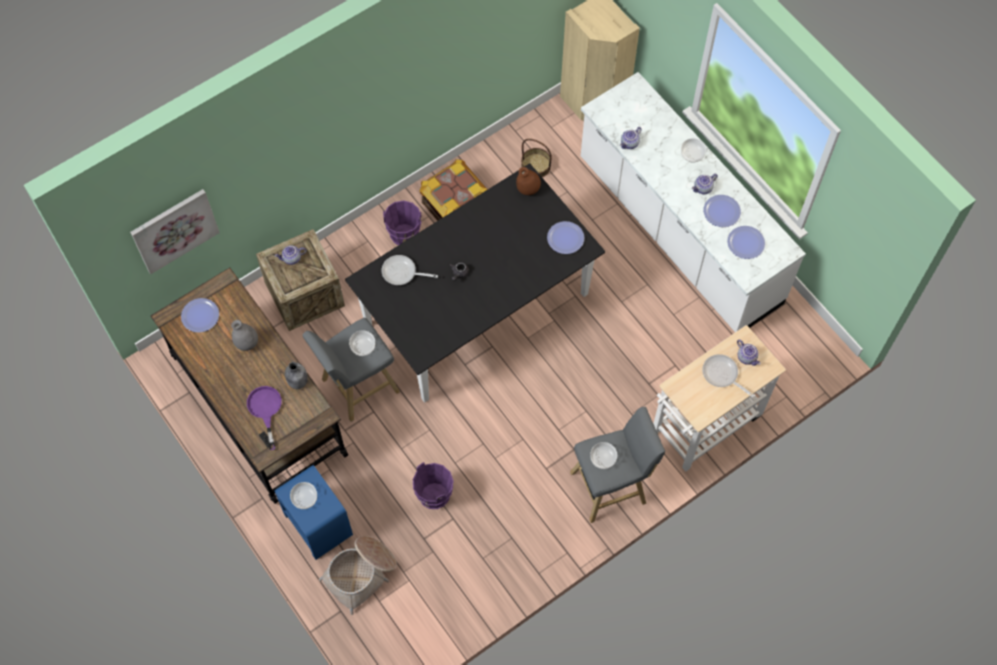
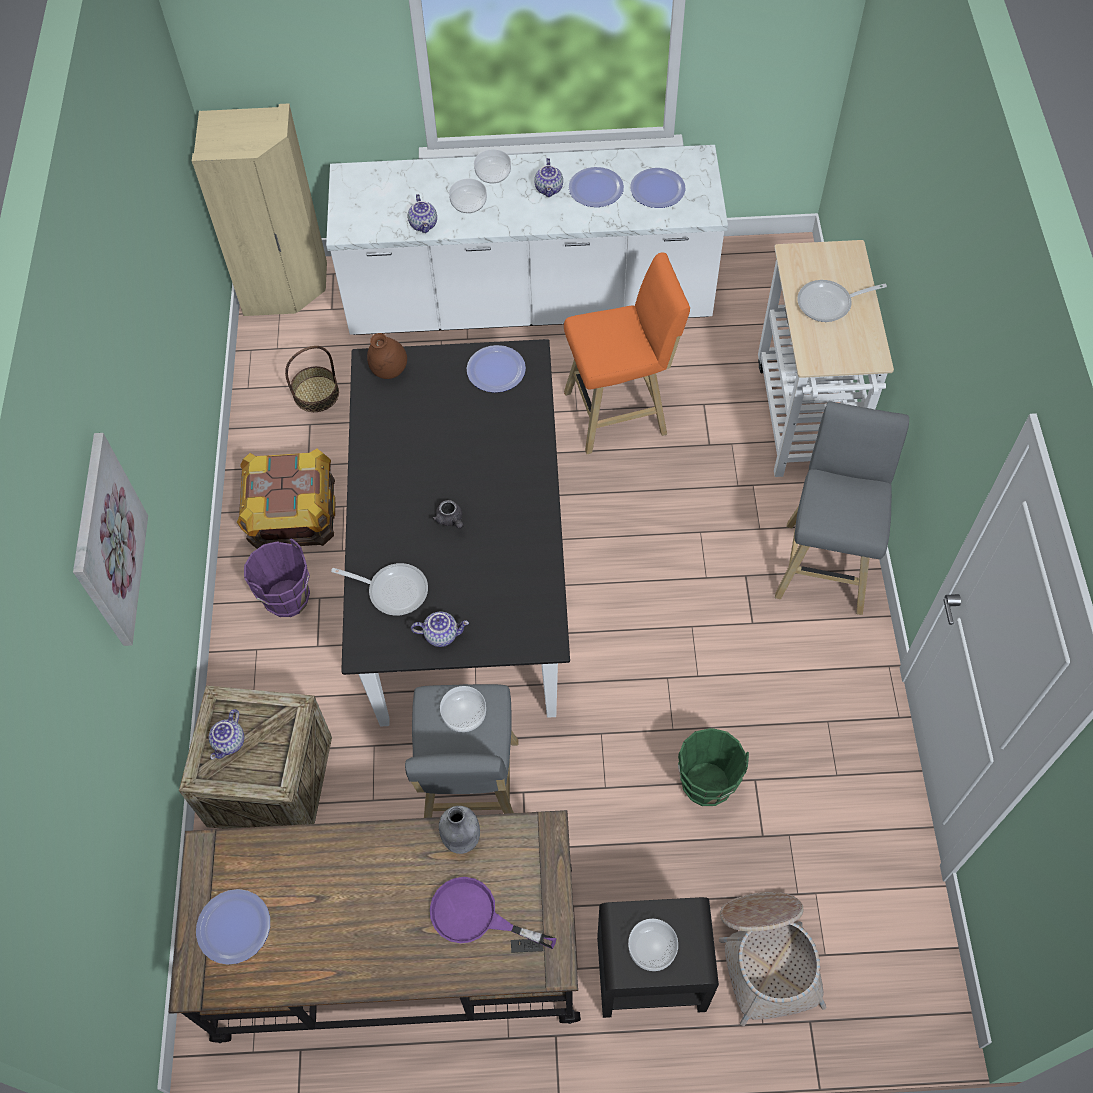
camera: 55 degrees left, 5 degrees down
(174, 230) = (86, 849): picture -> picture (107, 541)
(247, 343) = (338, 879): grey vase -> none
(318, 524) = (650, 974): blue nightstand -> black nightstand
(402, 273) = (393, 590): frying pan -> frying pan turned 120 degrees counterclockwise
(434, 496) = (706, 784): purple bucket -> green bucket
(602, 458) = (842, 511): bowl -> bowl (468, 204)
(636, 324) = (620, 412): none -> orange stool
(747, 357) = (821, 267): teapot -> teapot (441, 634)

